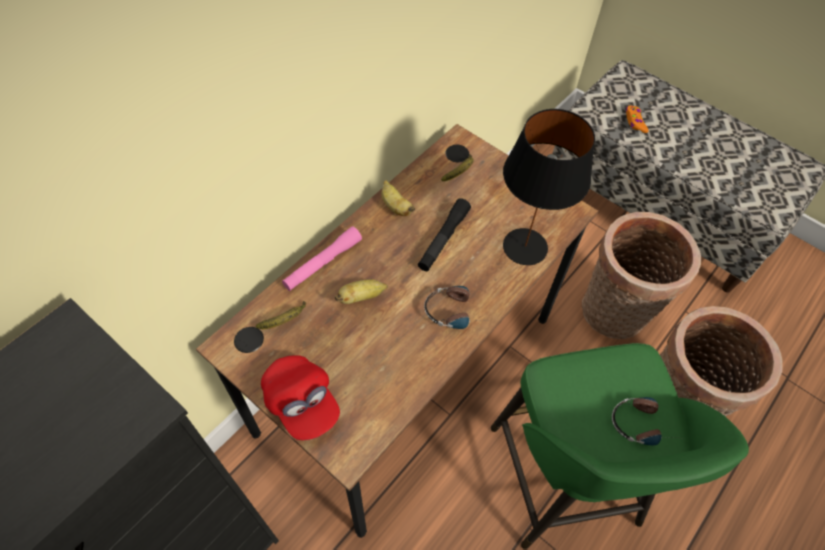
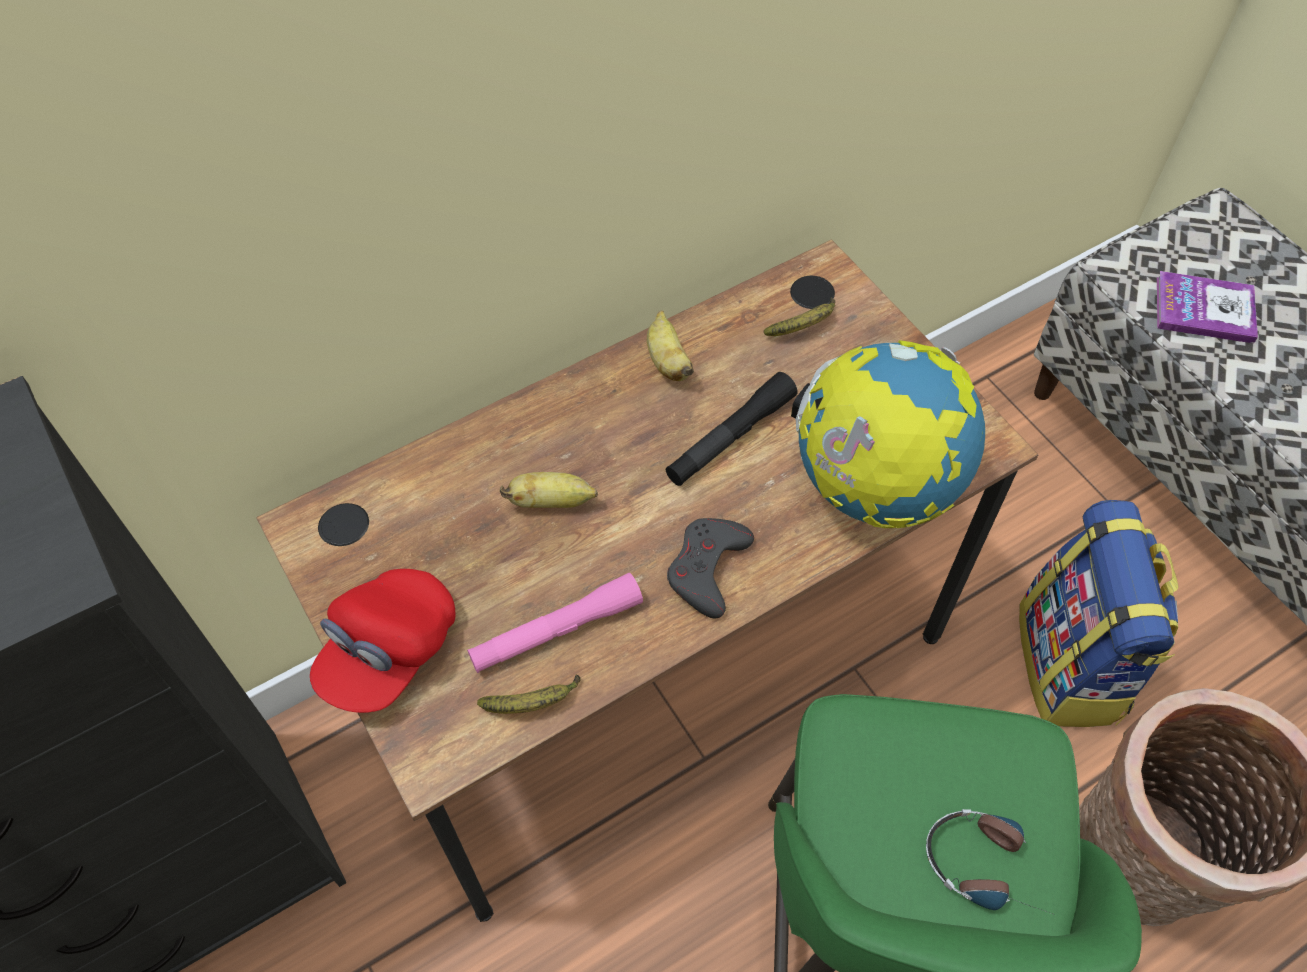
camera: 20 degrees right, 0 degrees up
(284, 320) = (411, 508): banana -> banana (533, 703)
(302, 403) = (389, 652): red cap -> red cap turned 45 degrees clockwise
(322, 263) = (508, 428): pink flashlight -> pink flashlight (556, 631)
(457, 311) = (707, 569): headphones -> grey game controller
(525, 246) = (874, 485): black table lamp -> globe
(613, 315) = (1071, 664): basket -> backpack
(635, 122) = (1204, 309): orange game controller -> book

